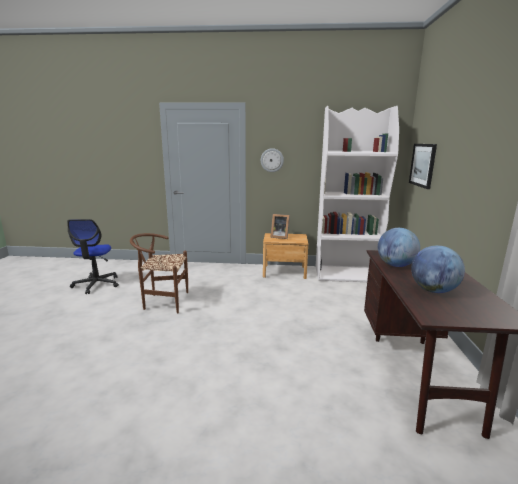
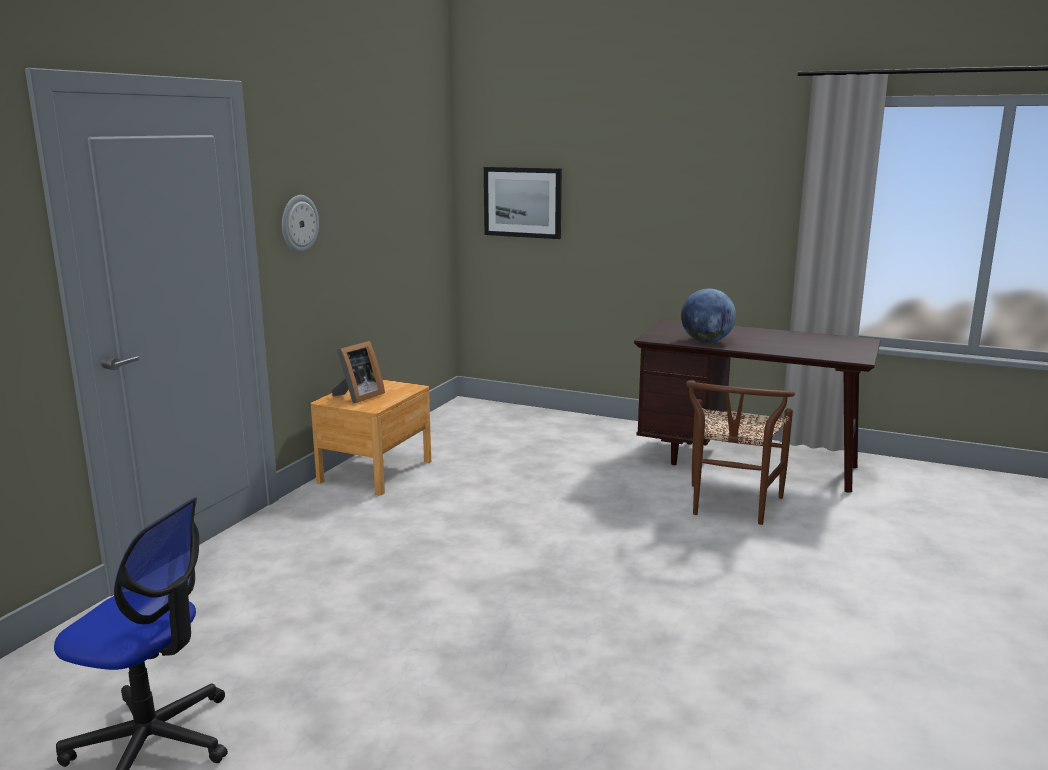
camera: 70 degrees left, 0 degrees up
(162, 302) = (403, 623): brown chair -> brown chair (730, 507)
(347, 274) = (448, 428): white bookcase -> none
(433, 290) = (791, 345): globe -> none

